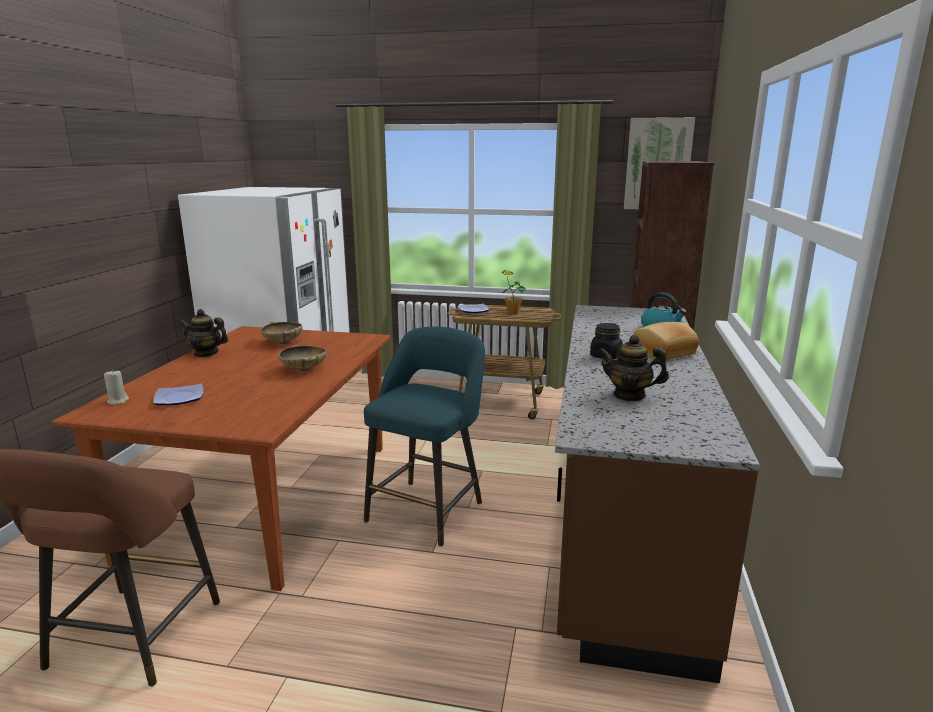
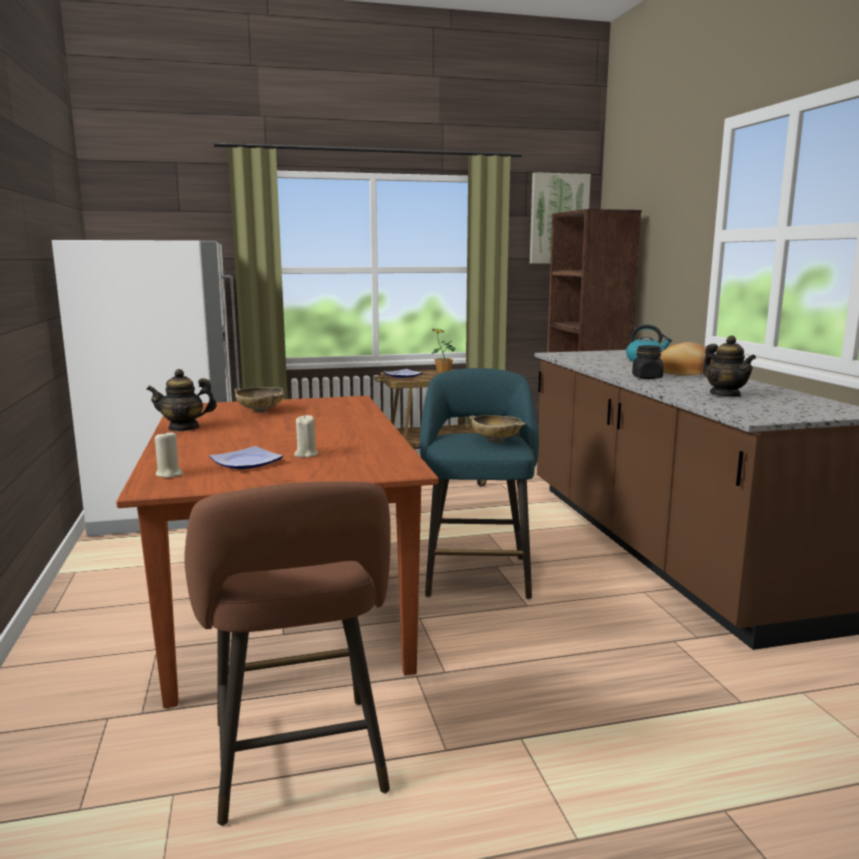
camera: 25 degrees left, 5 degrees down
(229, 397) = (306, 454): none -> beige candle
(304, 369) = (339, 427): beige bowl -> beige bowl (496, 440)
(629, 395) = (725, 395): teapot -> teapot turned 105 degrees counterclockwise

